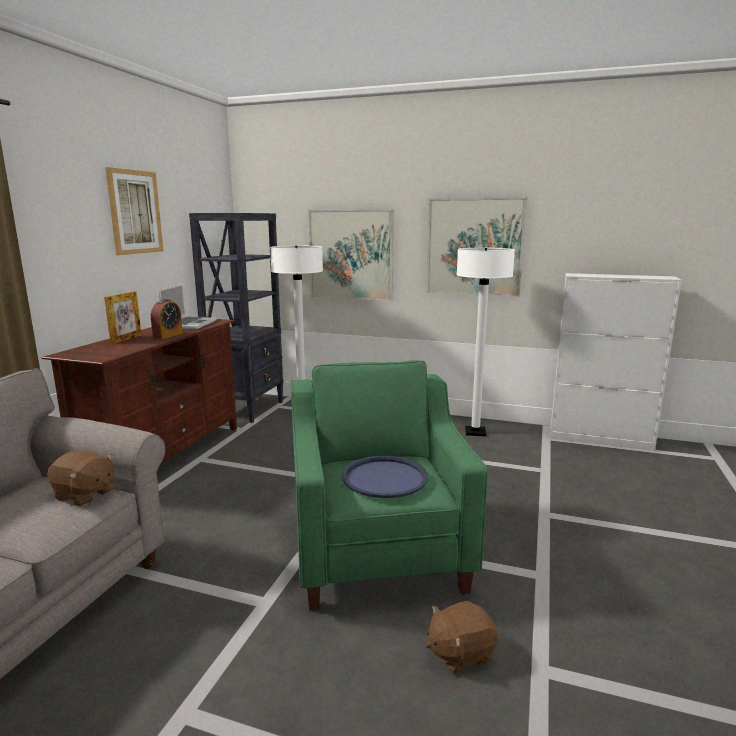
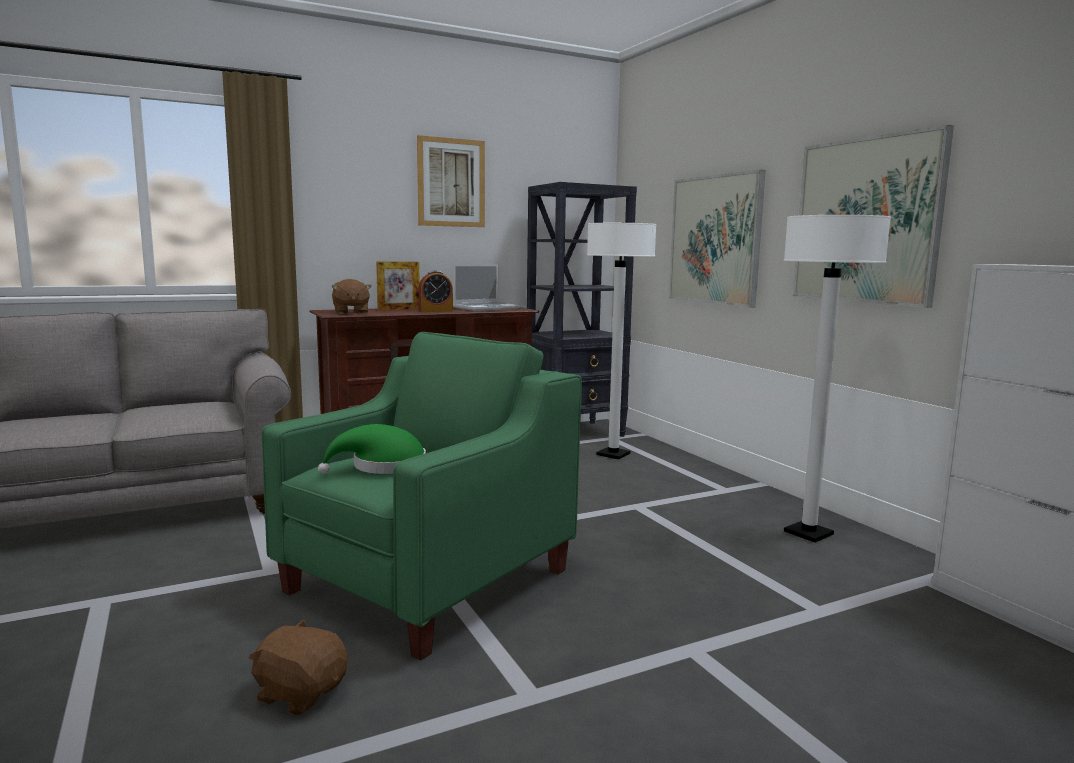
camera: 45 degrees right, 5 degrees down
(85, 495) = (210, 414): brown plush toy -> brown plush toy (350, 312)
(384, 477) = (383, 466): blue tray -> green hat

